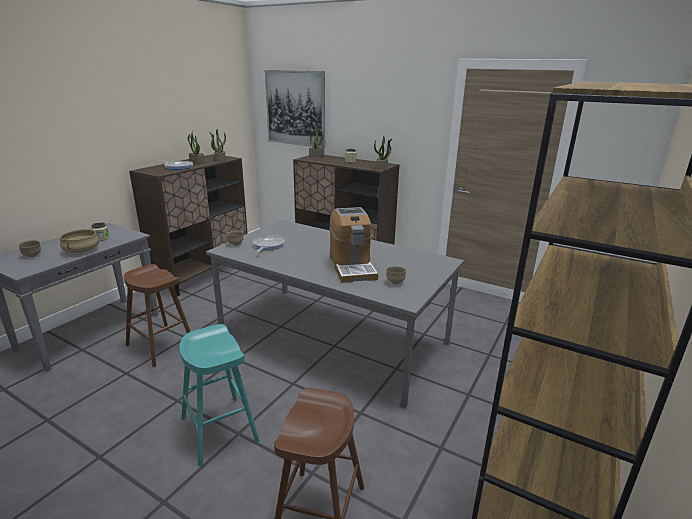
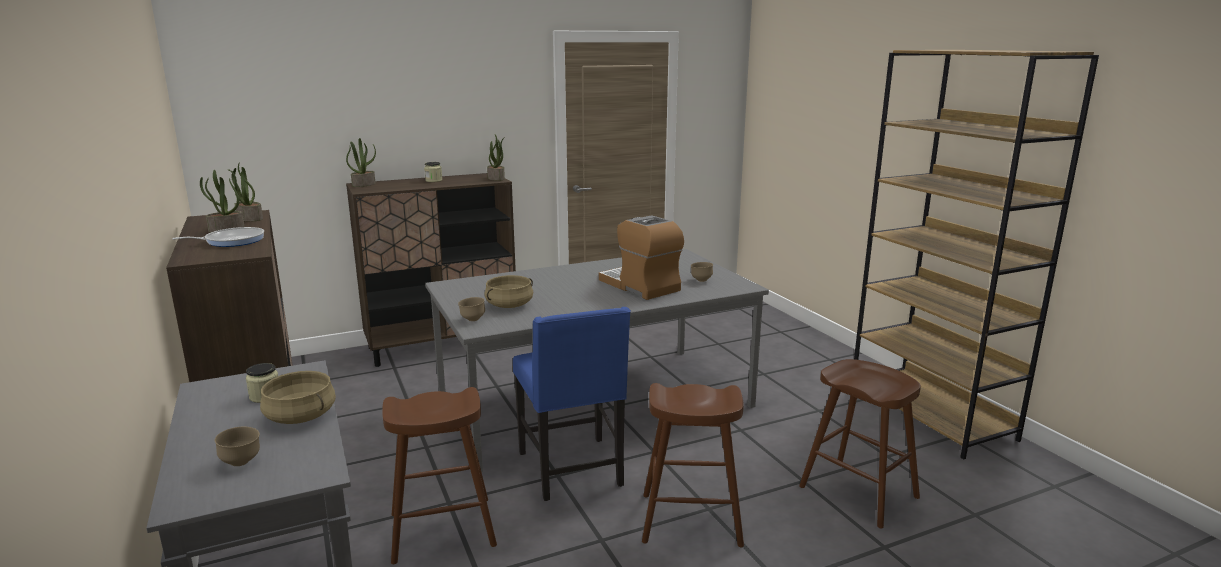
camera: 55 degrees left, 5 degrees down
(219, 430) = (691, 520): turquoise stool -> brown stool
(245, 361) = (573, 470): none -> blue chair
(268, 245) = (509, 305): frying pan -> beige cooking pot
(295, 108) = (292, 114): picture -> none
(352, 267) = (640, 286): coffee machine -> coffee machine turned 150 degrees counterclockwise

